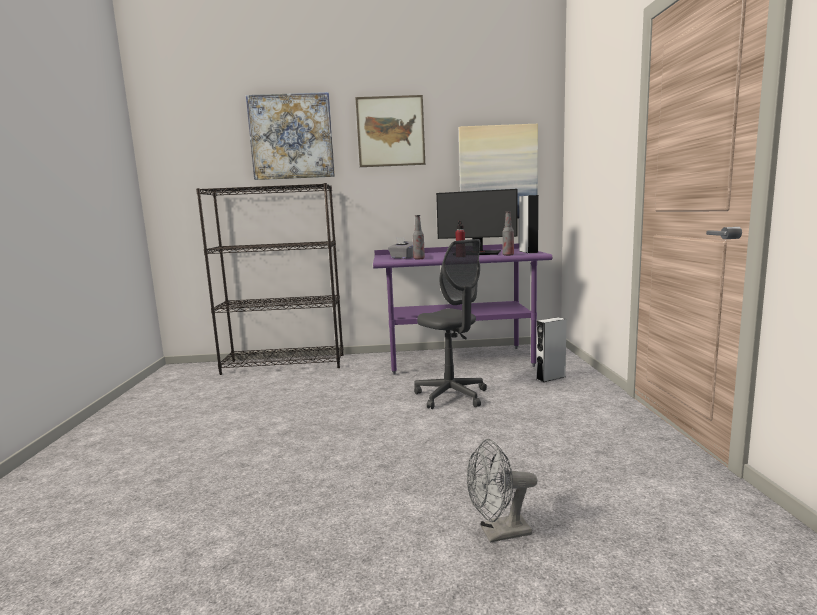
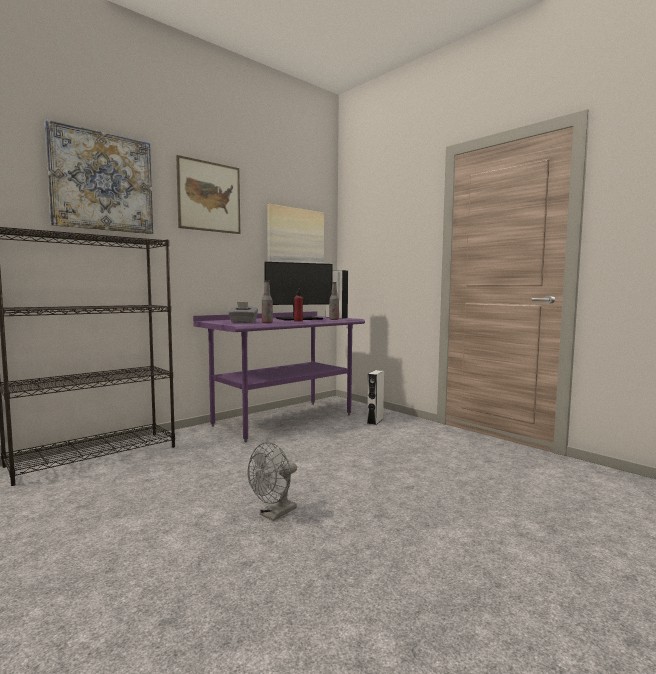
camera: 40 degrees left, 5 degrees down
(451, 396) = (330, 449): grey office chair -> none
(498, 533) = (530, 529): grey fan -> grey fan (274, 514)

